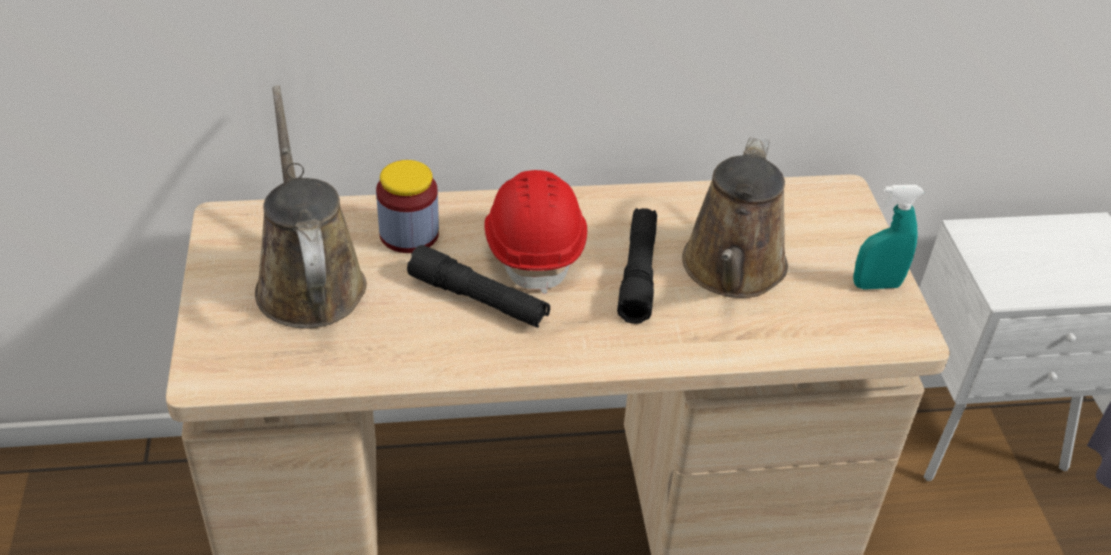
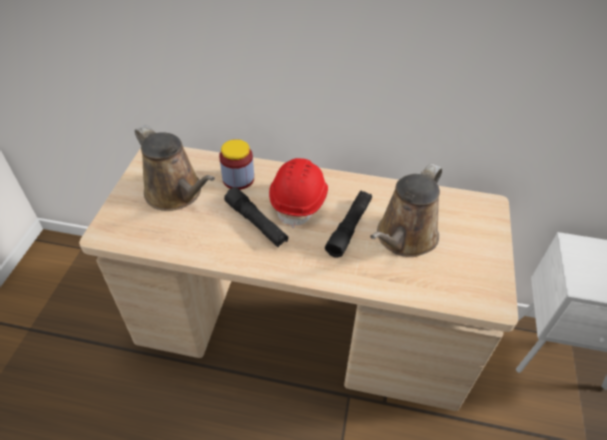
camera: 20 degrees right, 5 degrees up
(309, 281) = (177, 193): brown watering can -> brown watering can turned 135 degrees clockwise
(876, 285) = (488, 267): turquoise spray bottle -> none

